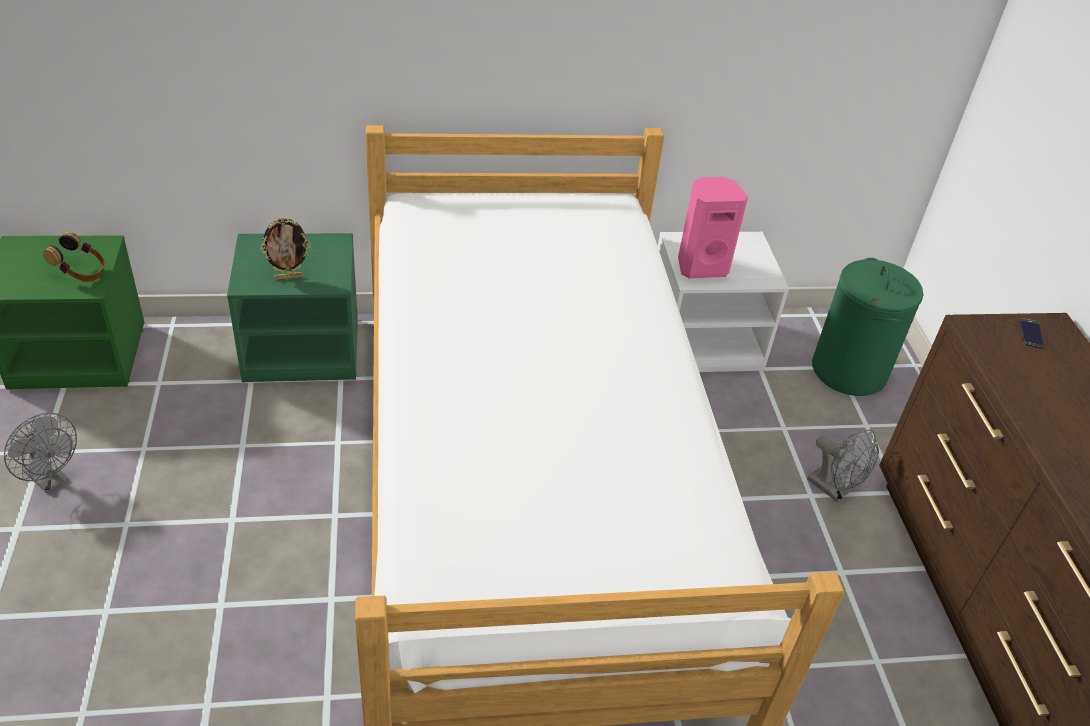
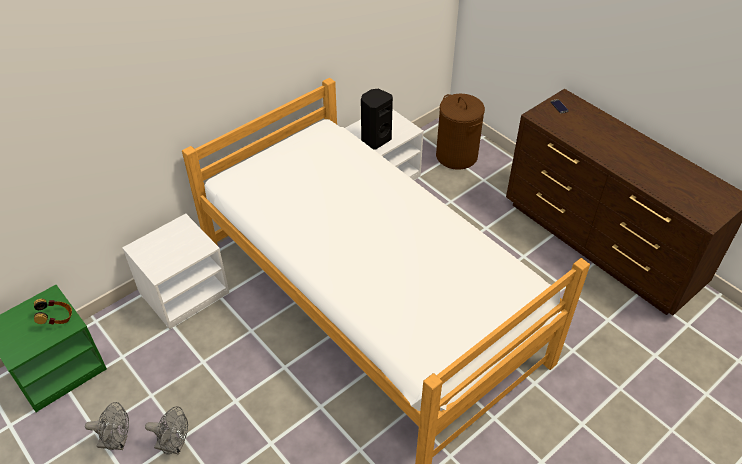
camera: 30 degrees left, 5 degrees up
(289, 277) = (177, 257): picture frame -> none
(303, 348) = (184, 292): green nightstand -> white nightstand
(701, 266) = (375, 139): pink speaker -> black speaker
(834, 490) = (493, 219): grey fan -> grey fan (174, 445)
(849, 371) = (457, 156): green laundry basket -> brown laundry basket

